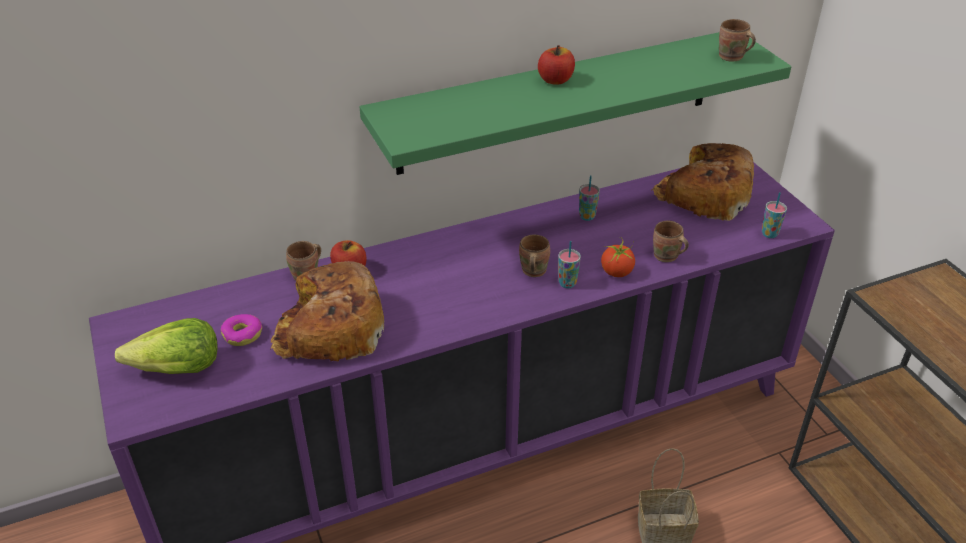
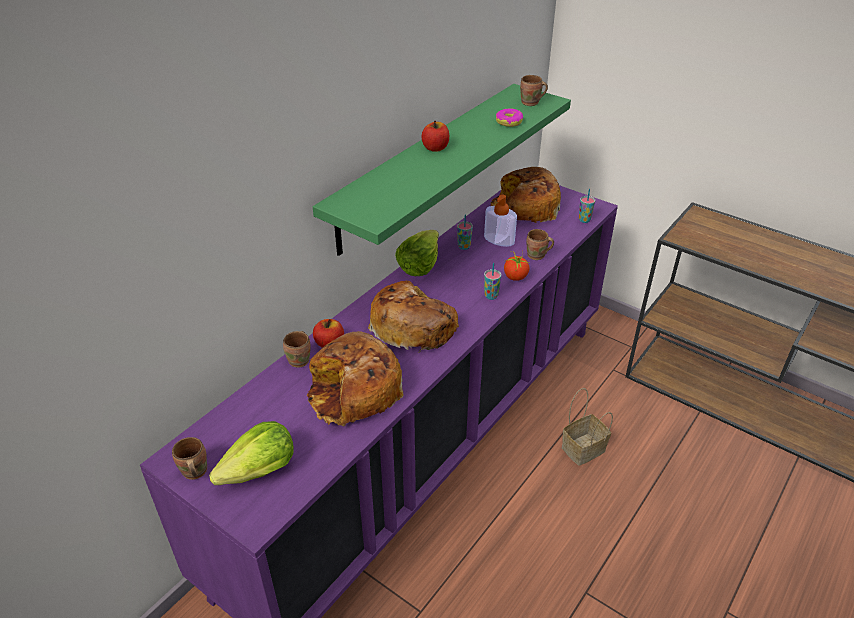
camera: 30 degrees left, 0 degrees up
(242, 334) = (289, 423): donut -> donut (509, 122)
(450, 284) = (413, 326): none -> bread
(517, 220) = (419, 264): none -> lettuce
(532, 271) = (461, 296): brown mug -> brown mug (193, 472)
(636, 222) = (499, 240): none -> soap dispenser

